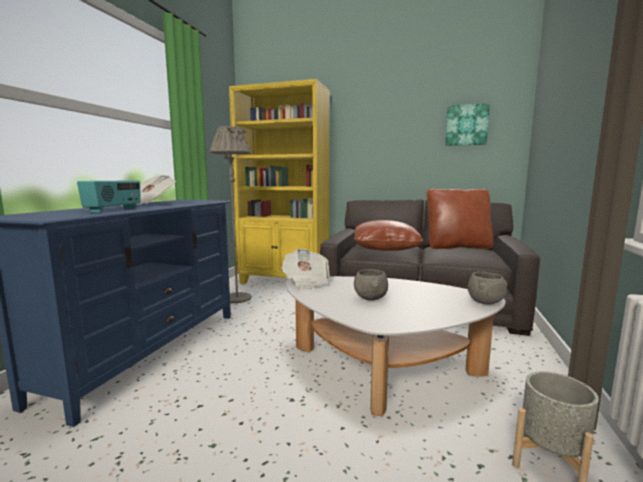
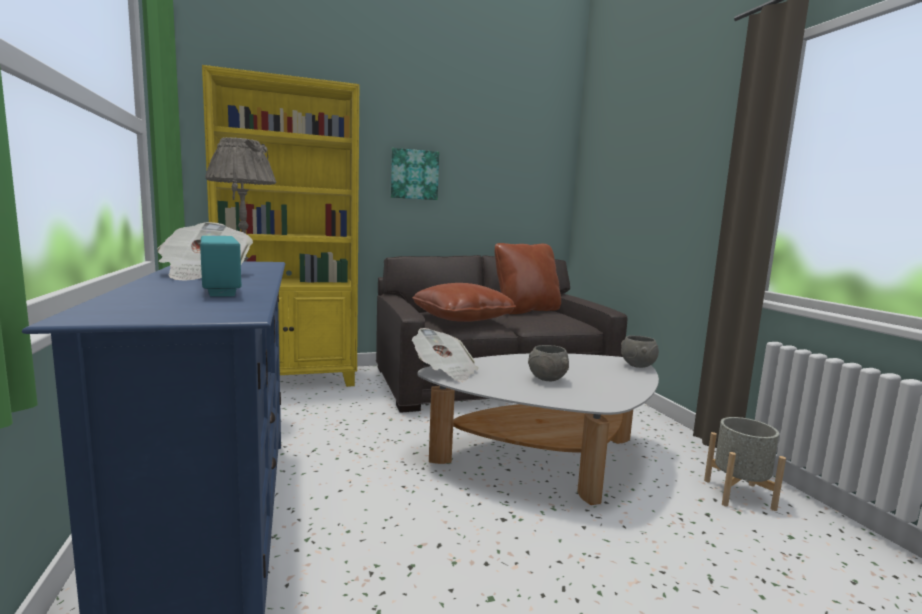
camera: 35 degrees left, 0 degrees up
(466, 125) = (517, 169): picture -> picture (414, 174)

